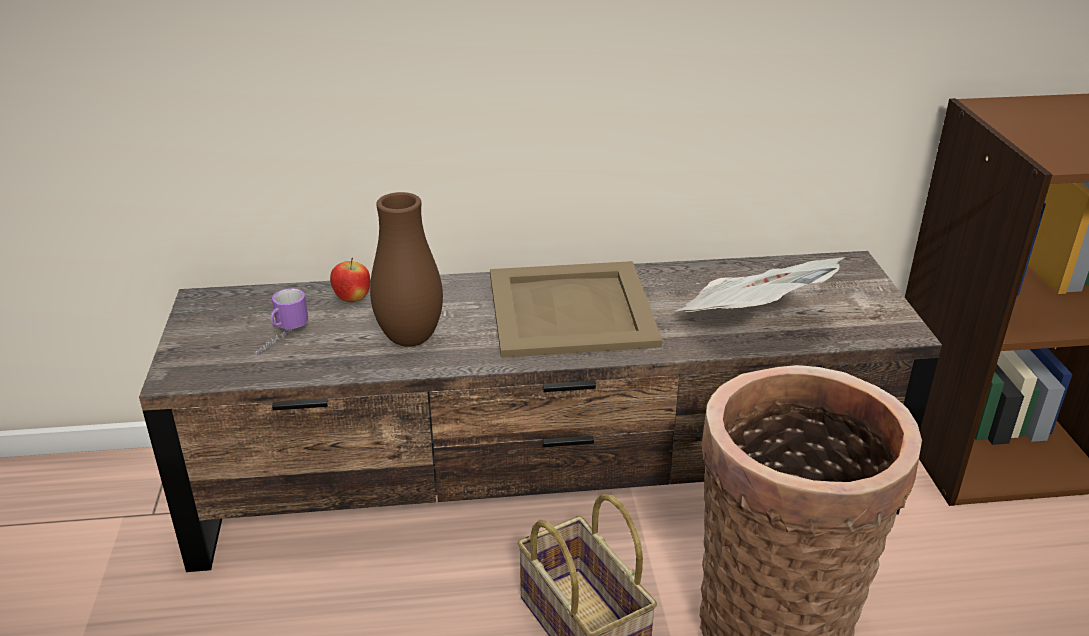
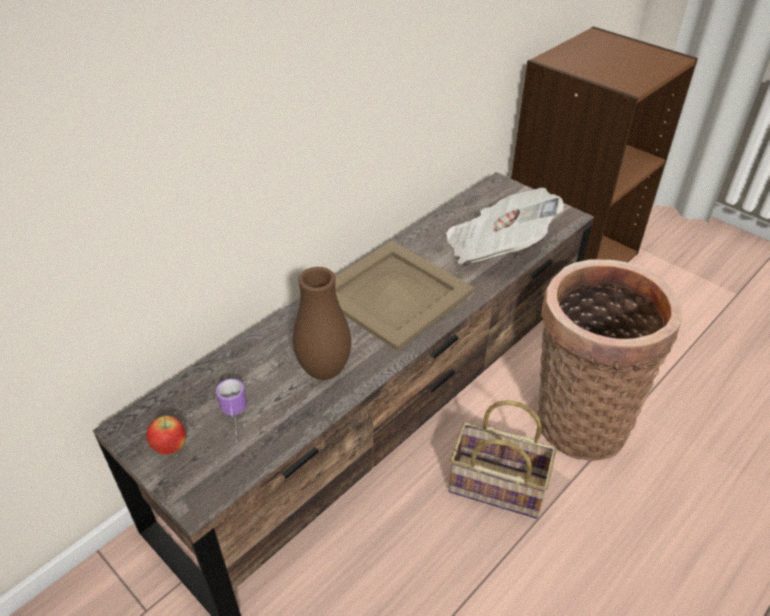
camera: 40 degrees left, 10 degrees up
(352, 299) = (245, 363): apple -> apple (170, 447)

